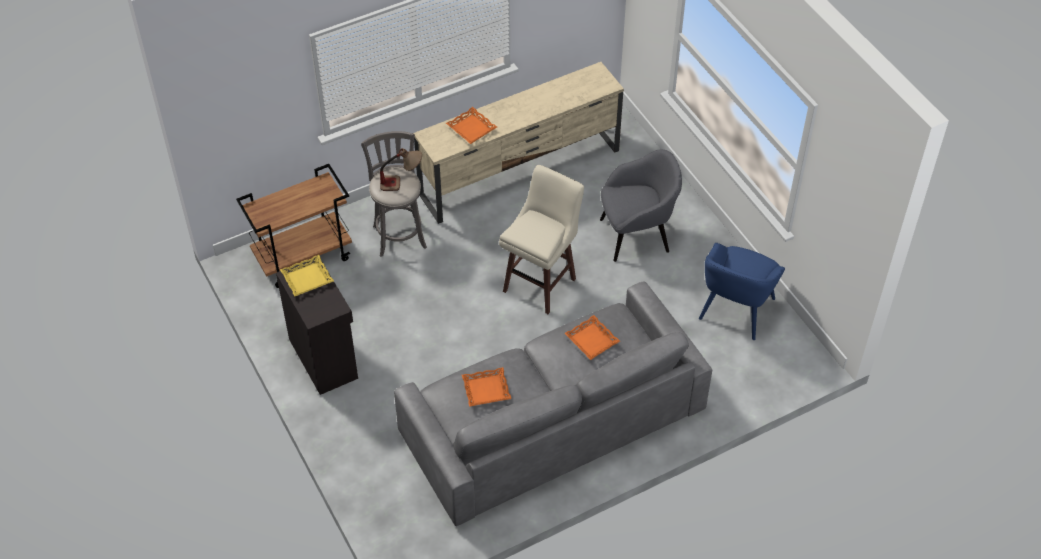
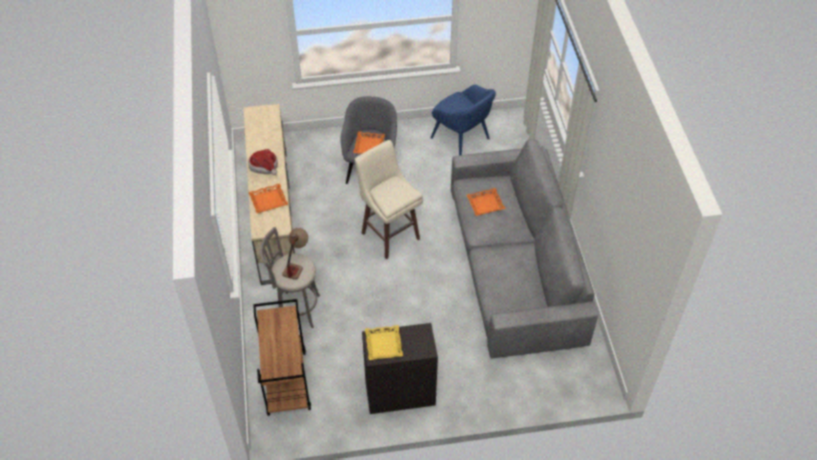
camera: 70 degrees left, 0 degrees up
(486, 390) = (507, 276): orange tray -> orange tray (369, 146)
(519, 109) = (265, 167): none -> hat

